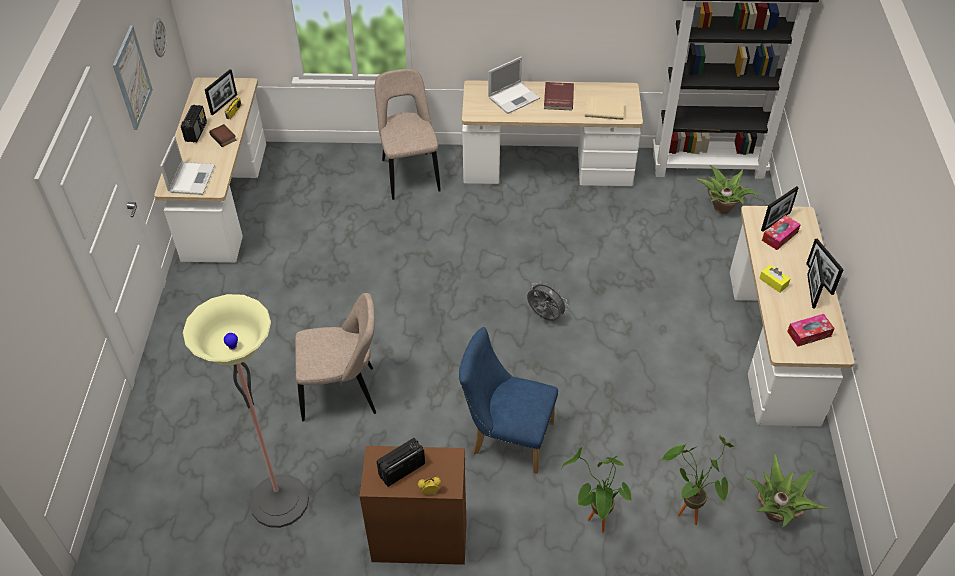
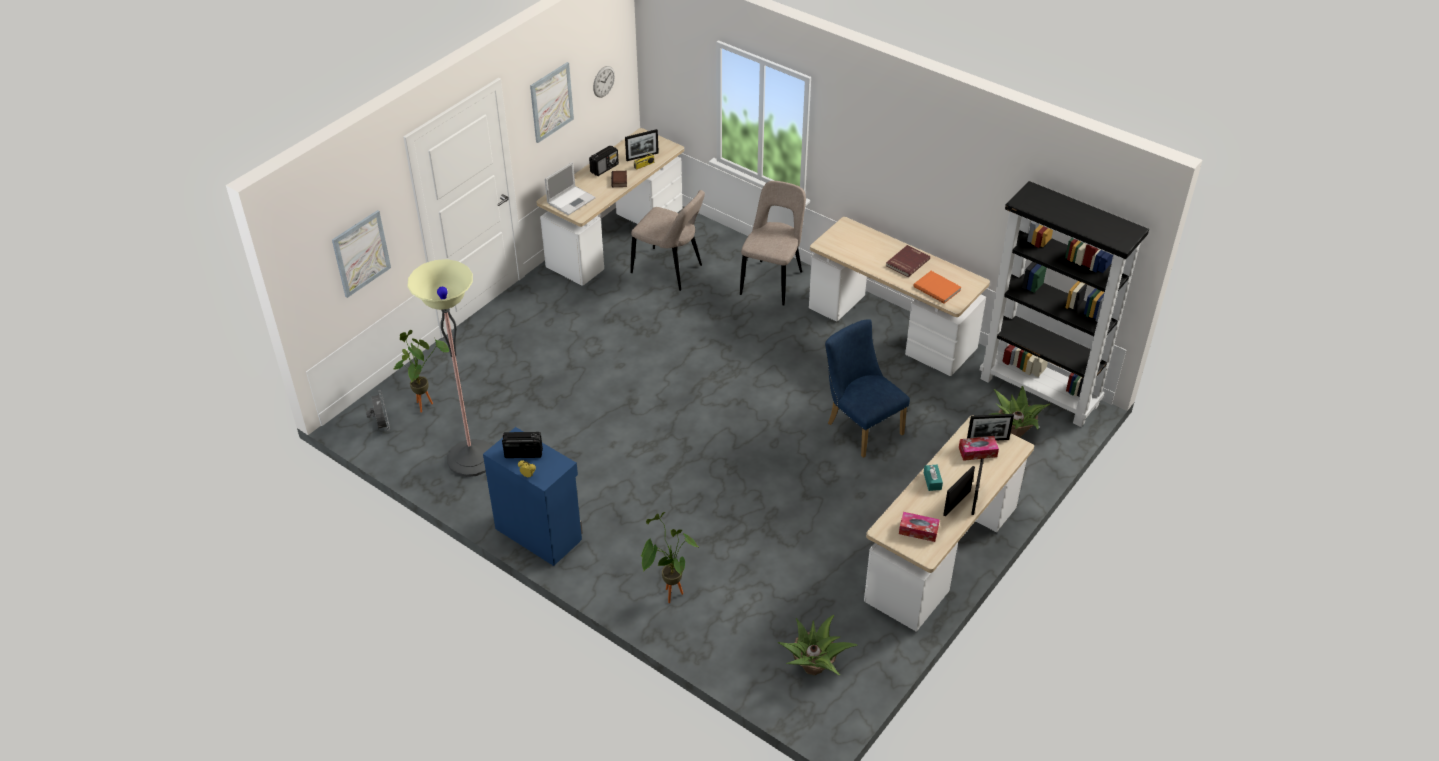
camera: 35 degrees right, 5 degrees down
(45, 344) = (361, 253): none -> picture
(343, 393) = (575, 413): beige chair -> beige chair (669, 270)
(419, 538) = (539, 533): brown cabinet -> blue cabinet
(506, 437) = (662, 503): blue chair -> blue chair (860, 426)
(514, 97) = (870, 247): laptop -> none
(544, 317) = (774, 437): grey fan -> grey fan (382, 426)
(604, 109) = (937, 288): beige book -> orange book
(687, 510) = (745, 625): potted plant -> potted plant (426, 403)
(773, 282) = (932, 481): yellow tissue box -> turquoise tissue box

